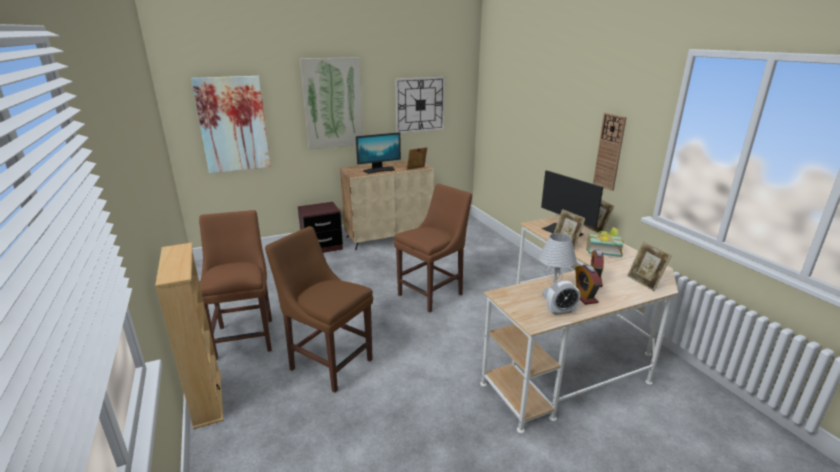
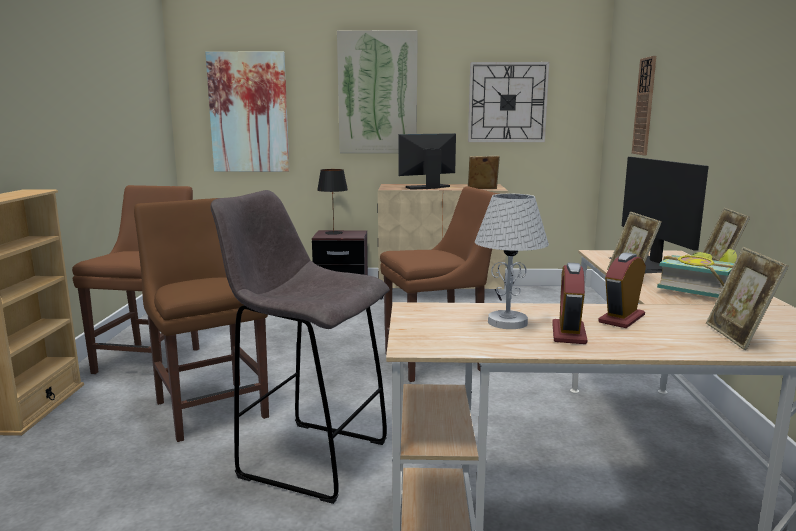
camera: 25 degrees right, 10 degrees down
(312, 208) = (333, 233): none -> black table lamp
(379, 170) = (428, 187): monitor -> monitor turned 150 degrees clockwise
(421, 379) = (310, 458): none -> grey stool
(561, 311) = (491, 341): alarm clock -> none
(609, 151) = (759, 122): wall clock -> wall clock (644, 106)

